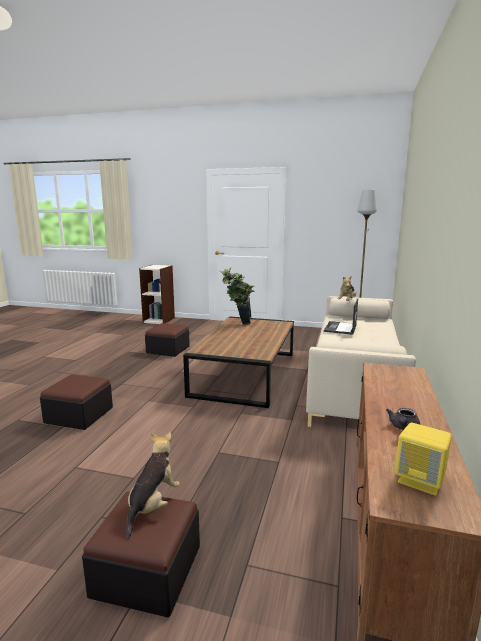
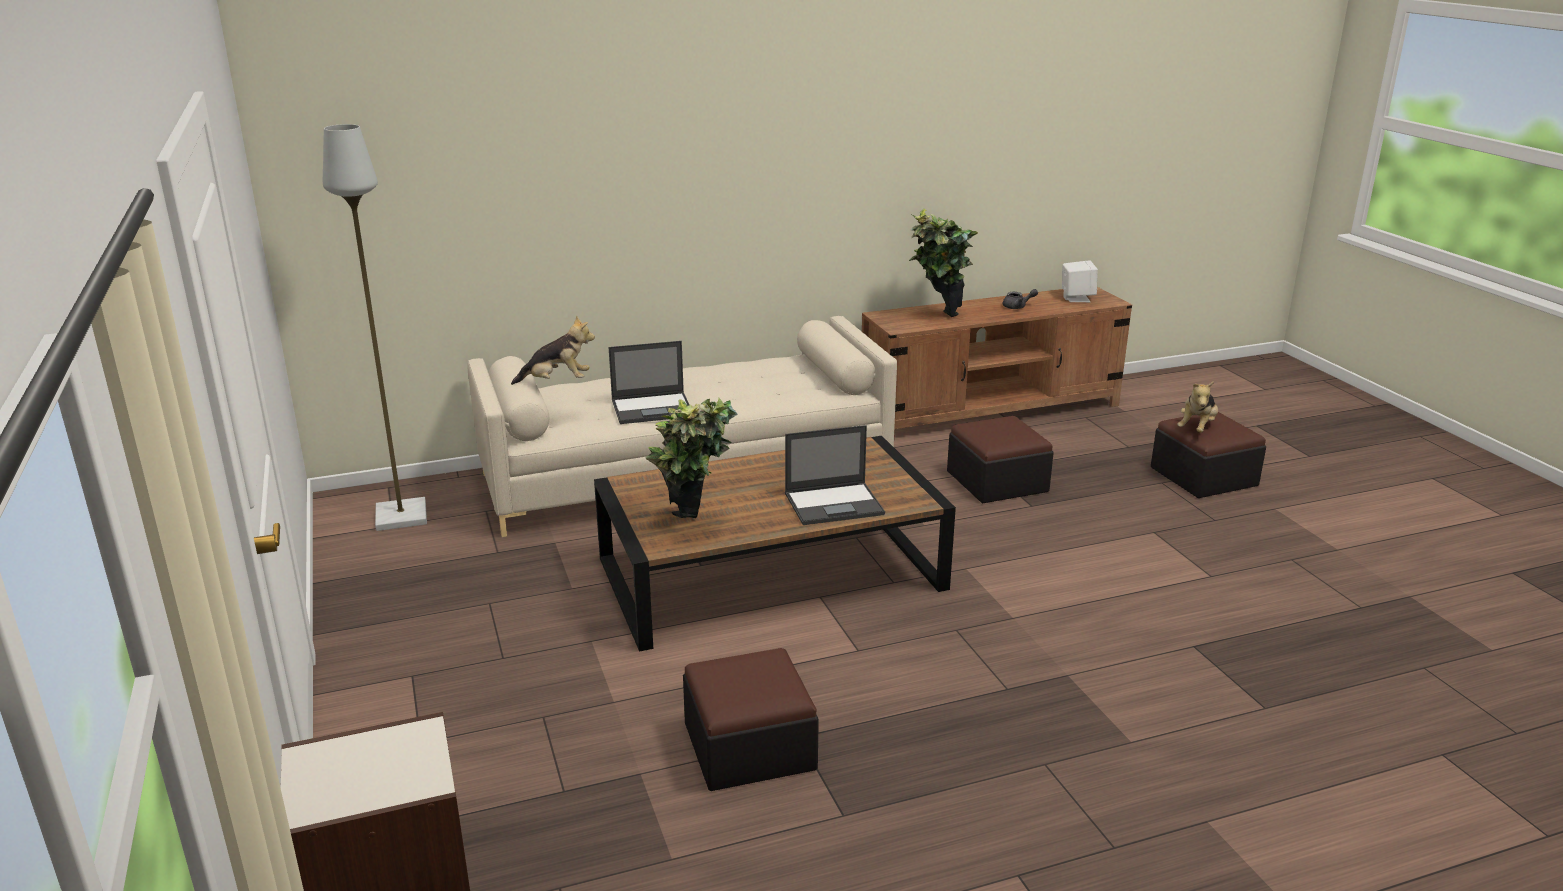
camera: 125 degrees left, 10 degrees up
(79, 415) = (1151, 654): ottoman -> ottoman (997, 481)
(153, 505) = (1197, 428): plush toy -> plush toy turned 45 degrees counterclockwise
(220, 340) = (835, 504): none -> laptop
(386, 384) = (938, 319): none -> potted plant
(420, 480) = (1076, 298): yellow speaker -> white speaker

